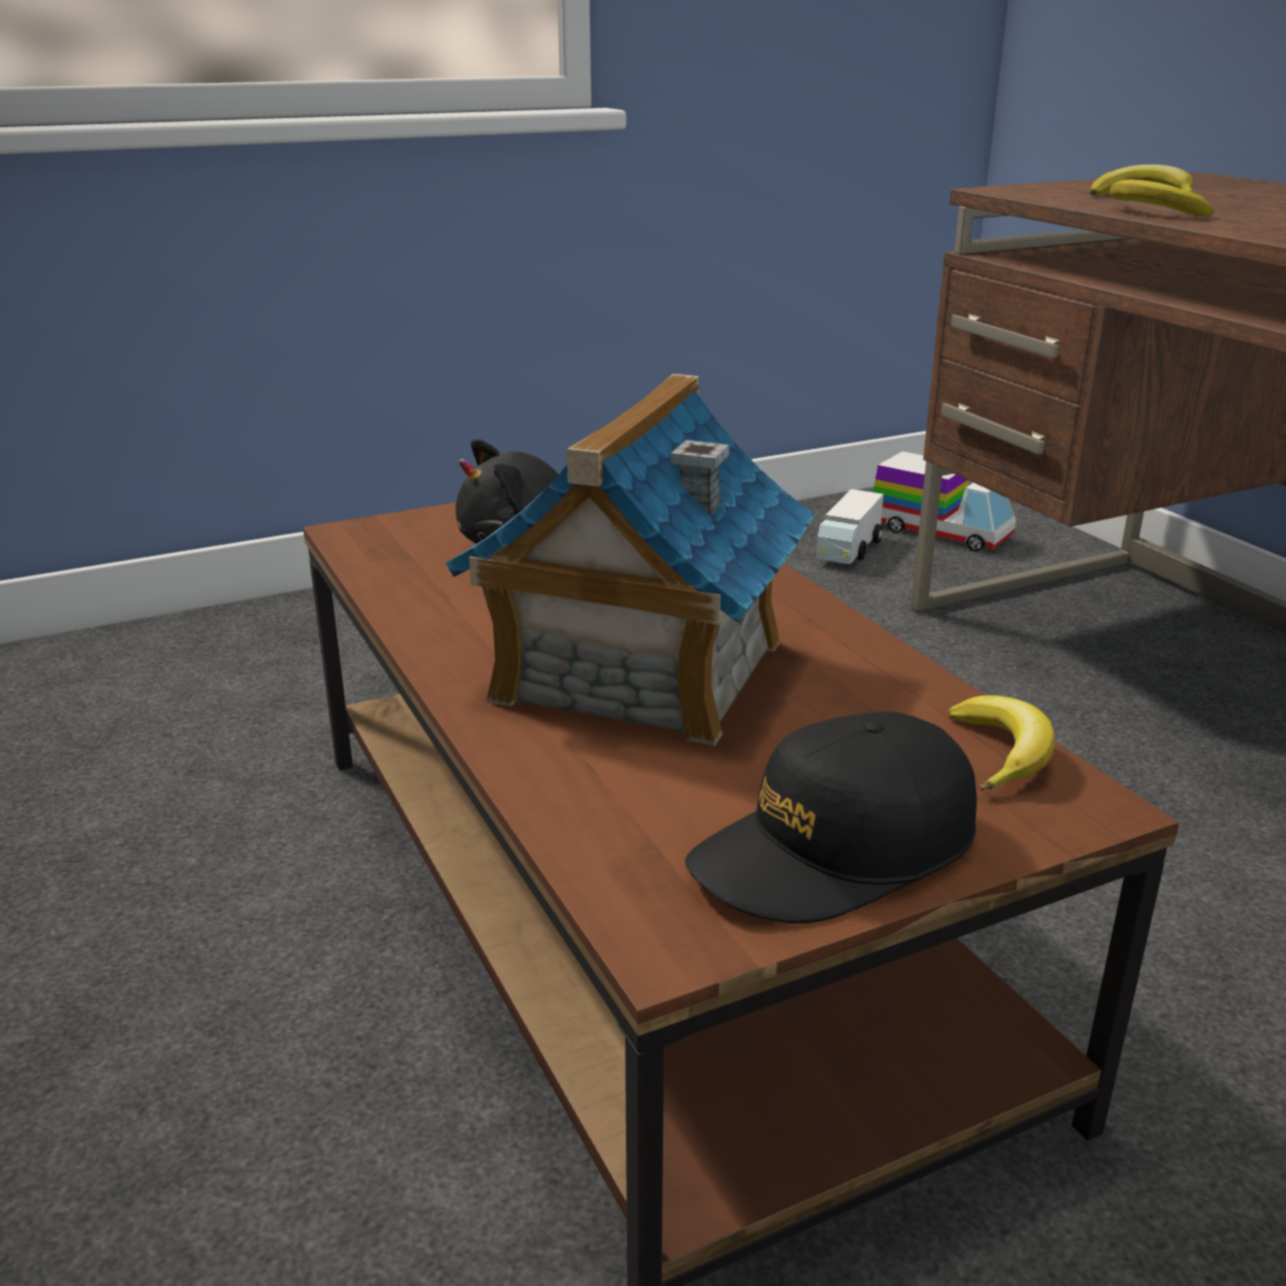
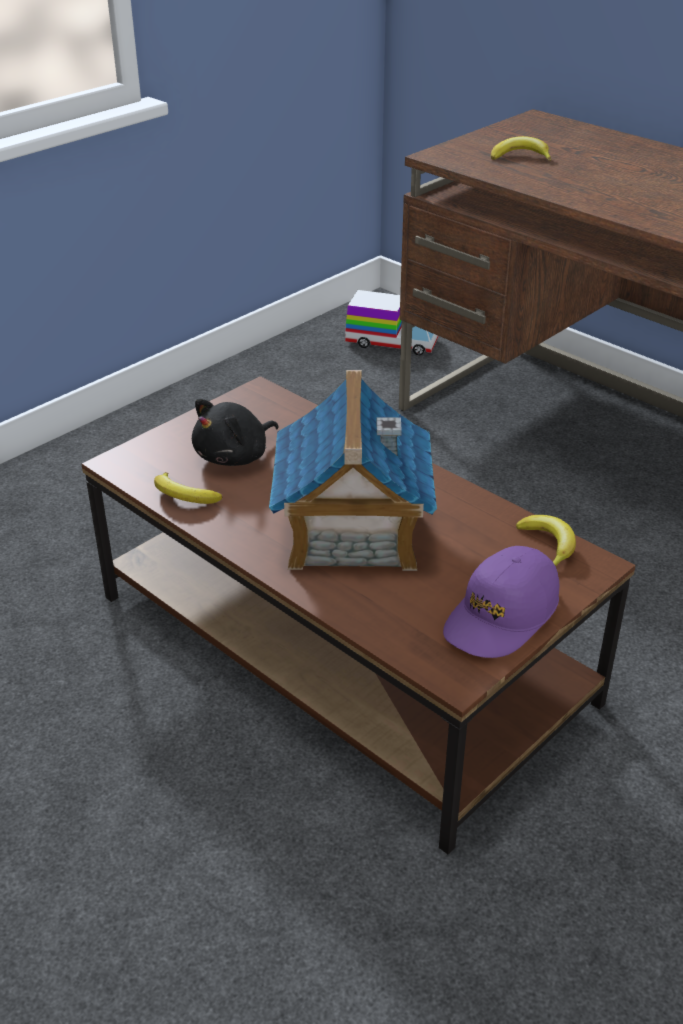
camera: 20 degrees left, 10 degrees up
(835, 851) = (501, 616): black cap -> purple cap
(848, 550) = (340, 368): toy truck -> none
(1151, 212) = (536, 183): banana -> banana (184, 496)

